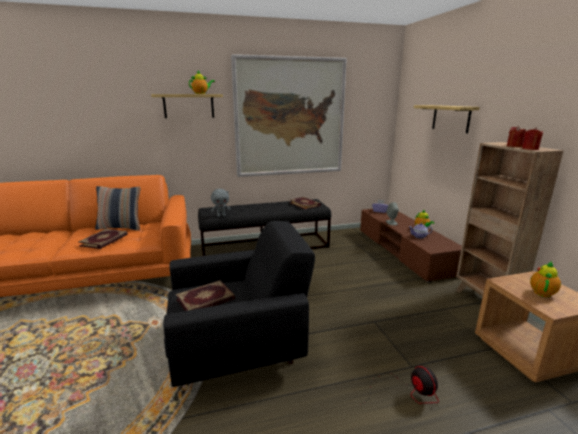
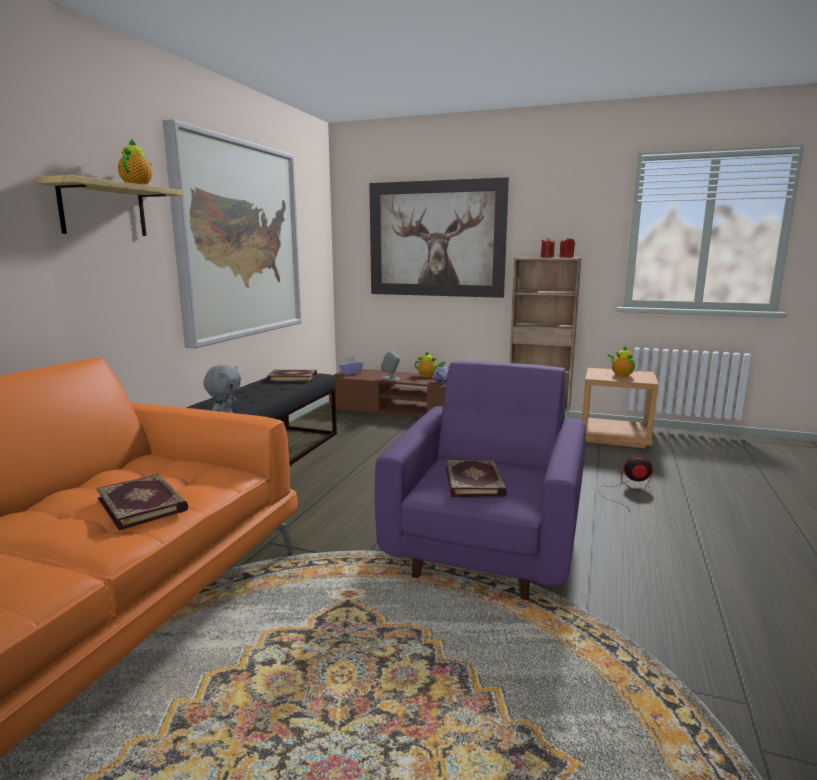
camera: 55 degrees left, 5 degrees down
(121, 227) = (94, 485): pillow -> none
(239, 348) = (487, 545): black armchair -> purple armchair
(451, 118) = (436, 239): shelf -> picture

